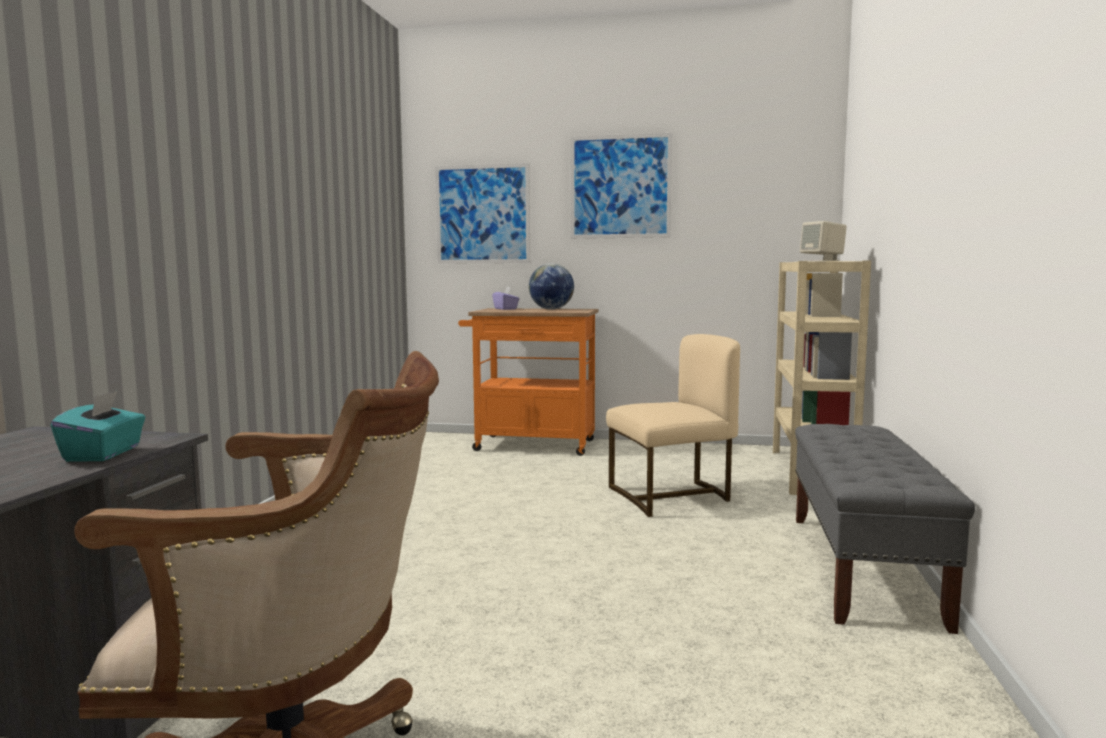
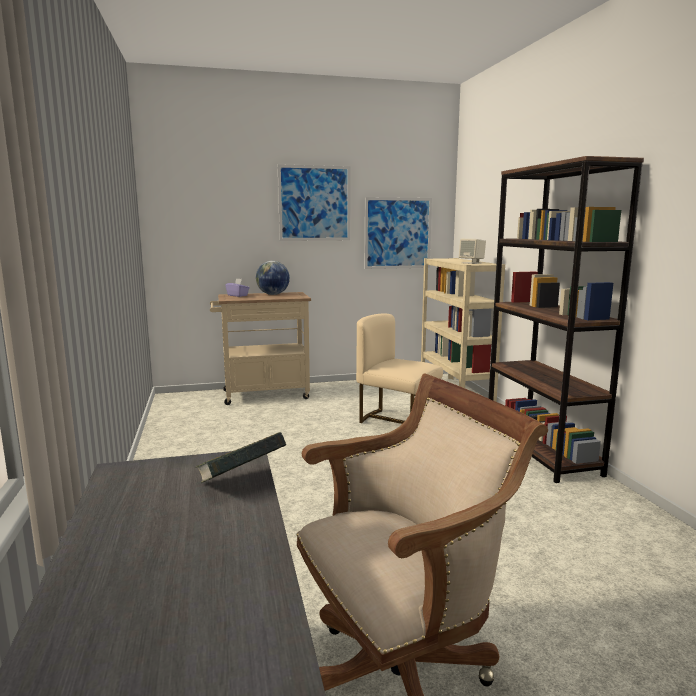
camera: 25 degrees left, 5 degrees up
(104, 454) = (241, 481): turquoise tissue box -> book
(482, 214) = (209, 221): picture -> picture (398, 233)
(531, 445) = (262, 395): orange cart -> beige cart
(672, 496) = (397, 422): beige chair -> beige chair turned 105 degrees counterclockwise
(862, 567) = (540, 452): grey bench -> brown bookcase

